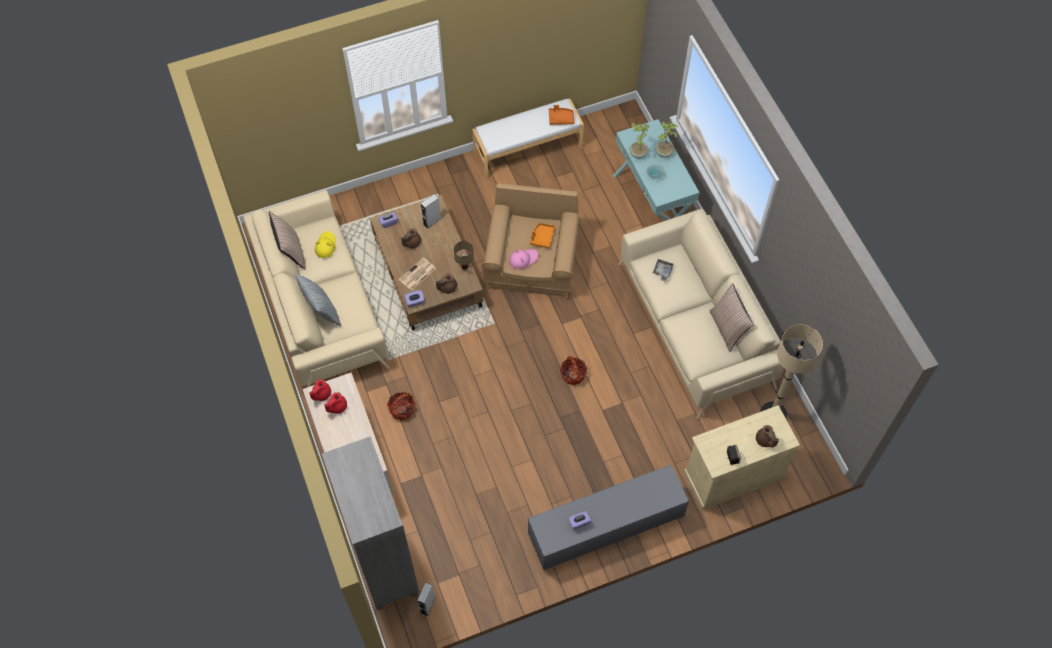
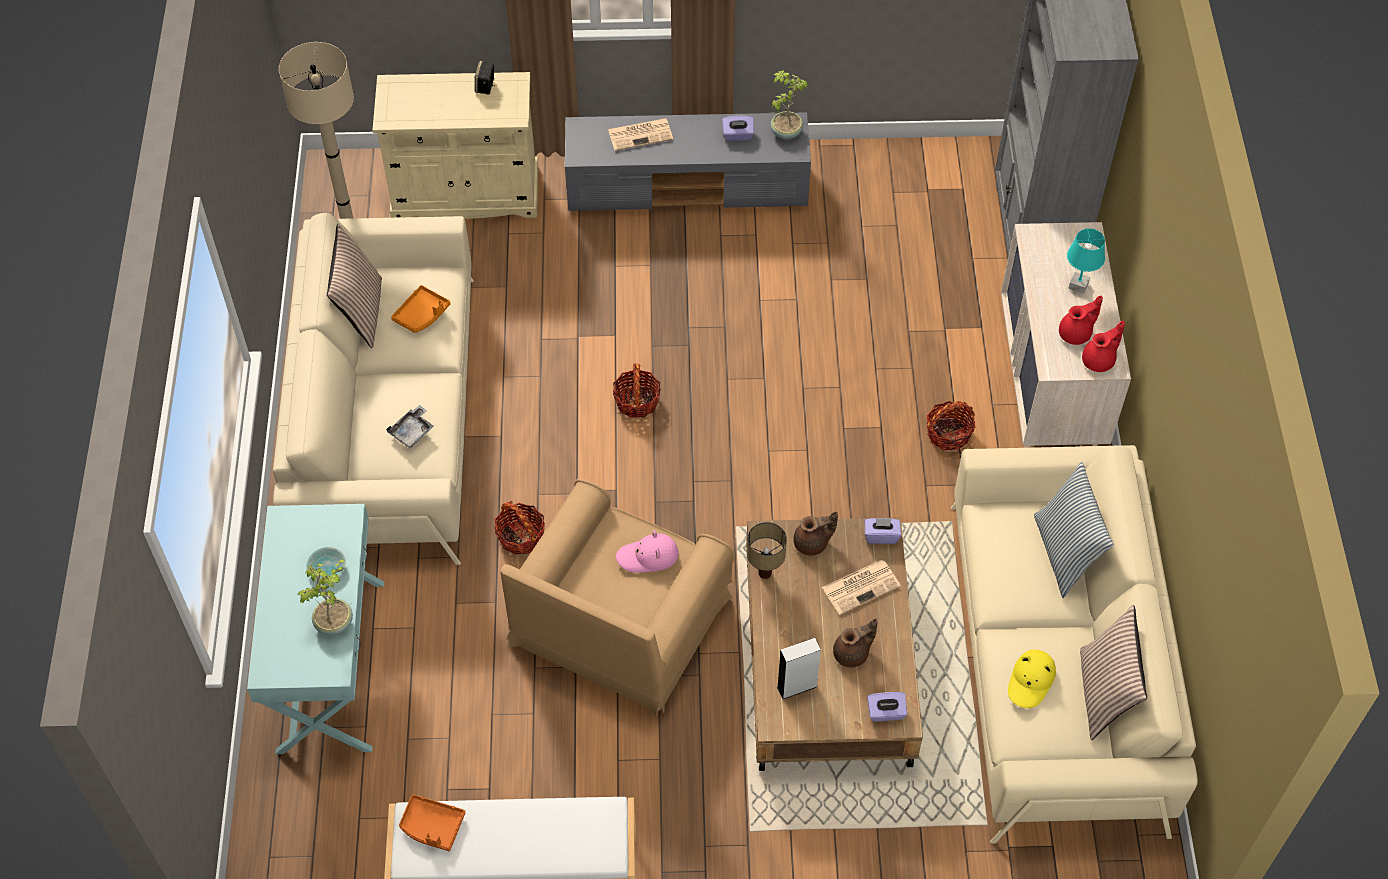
camera: 160 degrees left, 5 degrees down
(341, 438) = (1078, 285): none -> turquoise table lamp
(427, 605) = (985, 167): grey speaker -> none
(542, 237) = (593, 587): orange tray -> orange tray (422, 315)
(597, 286) = (521, 536): none -> basket
(637, 503) = (641, 134): none -> newspaper
(664, 152) = (281, 607): potted plant -> potted plant (785, 132)
(765, 440) = (424, 93): brown teapot -> none

